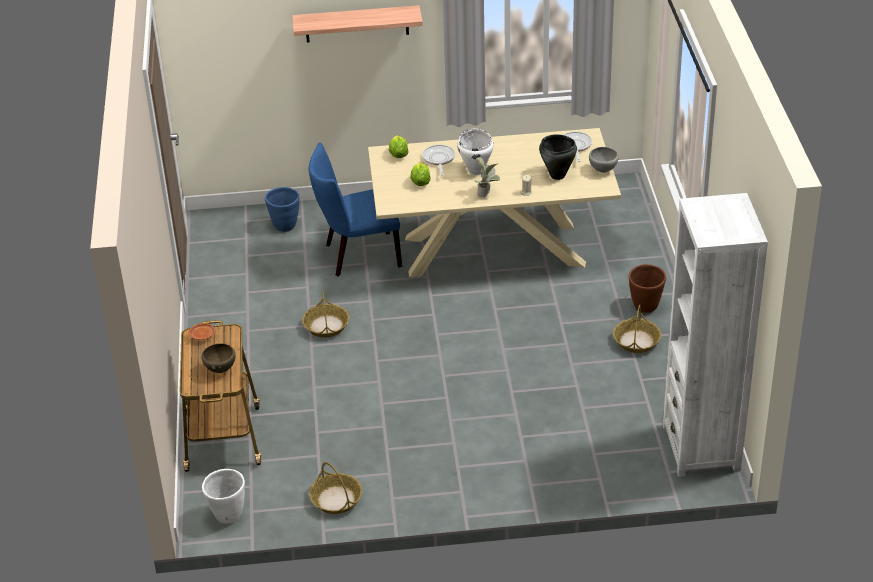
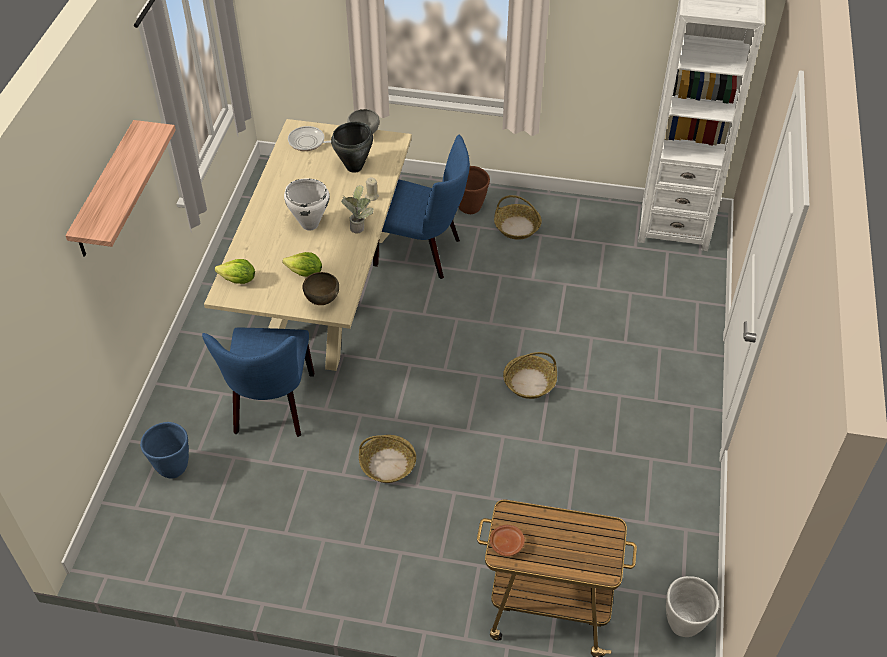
camera: 75 degrees left, 10 degrees up
(220, 370) = (579, 535): brown bowl -> brown bowl (322, 300)
(336, 499) = (681, 513): basket -> basket (529, 382)
(438, 160) = (270, 249): frying pan -> none
(569, 292) = (423, 252): none -> blue chair

